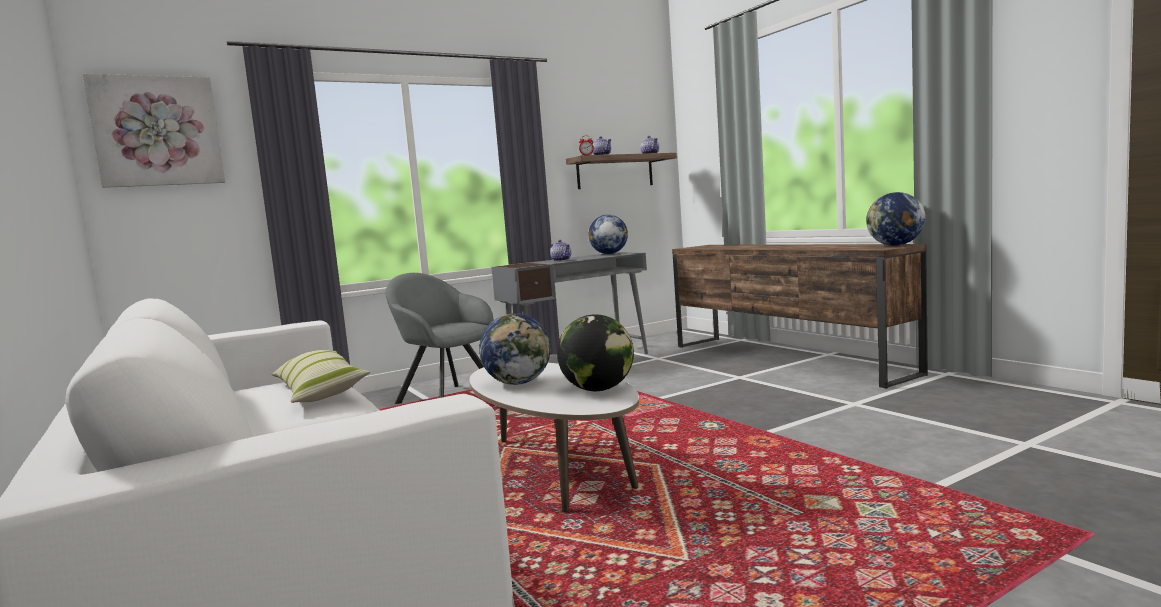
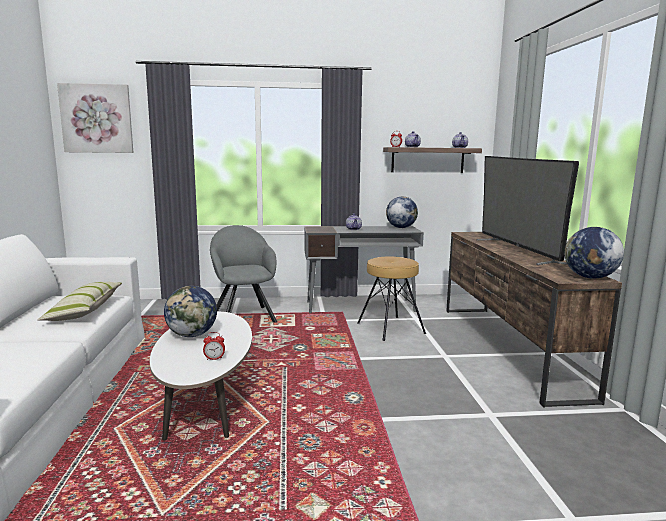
camera: 25 degrees right, 5 degrees up
(598, 389) = (214, 359): globe -> alarm clock
(645, 370) = (390, 328): none -> brown stool
(780, 246) = (516, 250): none -> television

